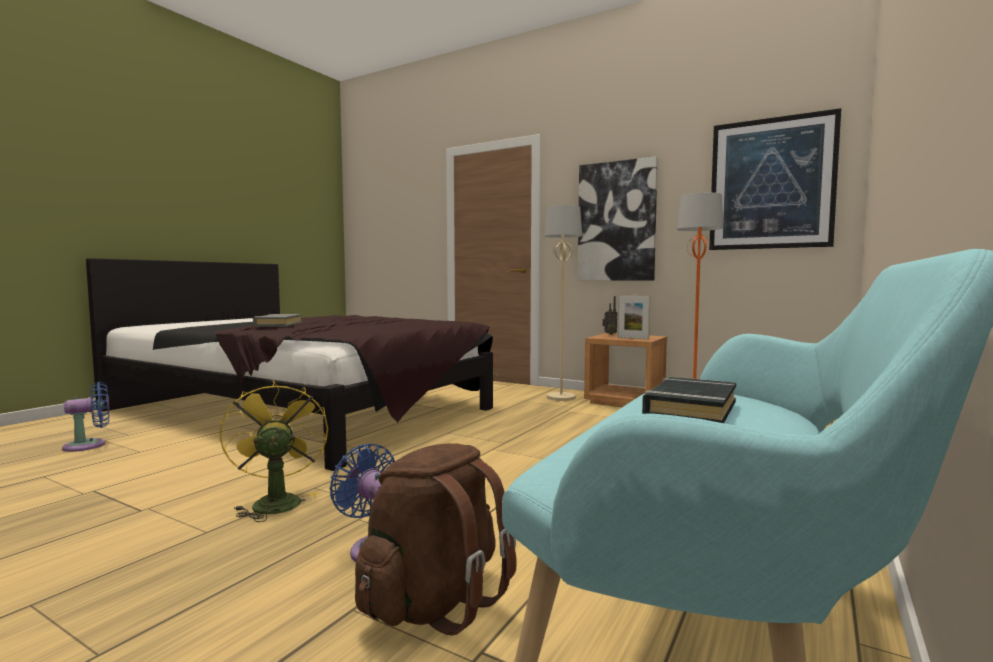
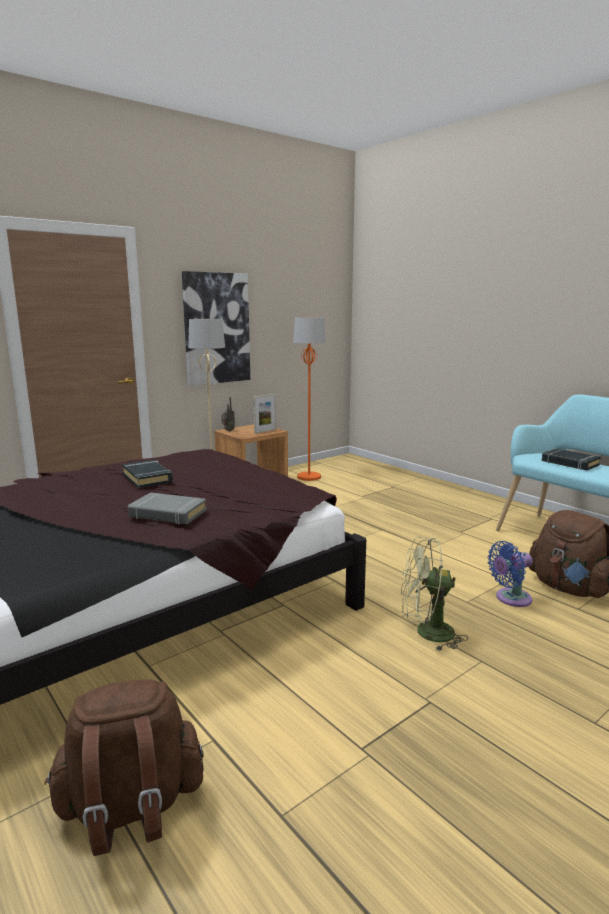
camera: 70 degrees left, 10 degrees up
(89, 445) = (131, 808): blue fan -> brown backpack
(275, 501) = (426, 633): yellow fan -> green fan
(367, 320) = (147, 478): none -> black book
(771, 184) = (312, 305): picture -> none

